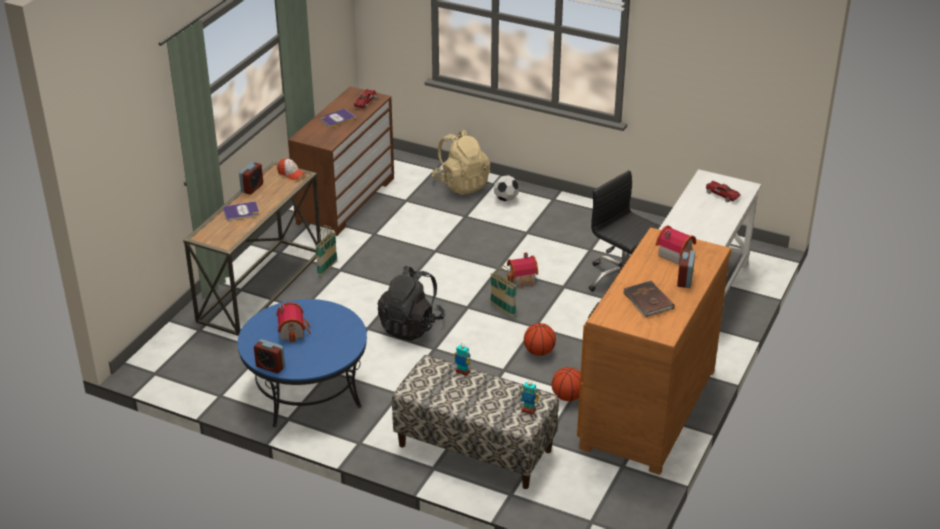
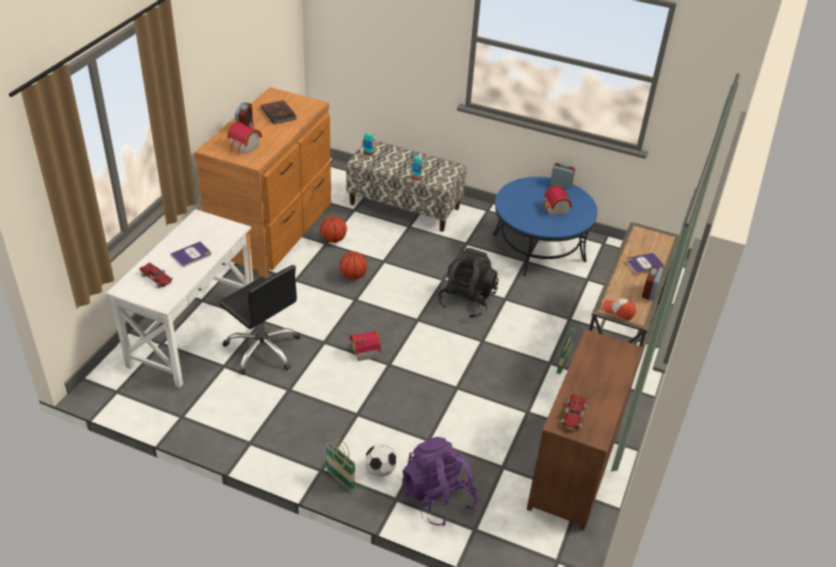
camera: 175 degrees right, 5 degrees up
(337, 118) = (598, 382): book -> book (191, 255)
(461, 184) = (437, 498): beige backpack -> purple backpack
(503, 309) = (384, 317): basket -> basket (340, 480)

